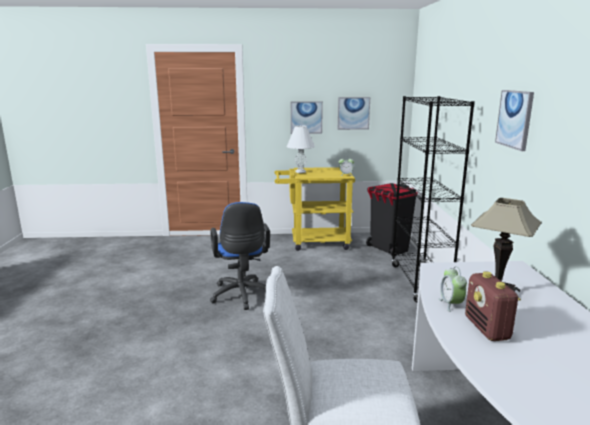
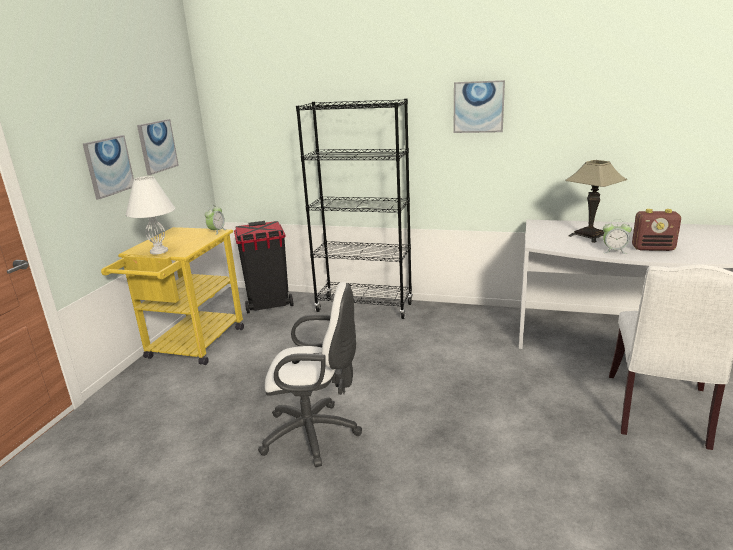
camera: 70 degrees left, 5 degrees up
(241, 296) = (315, 434): blue office chair -> white office chair

